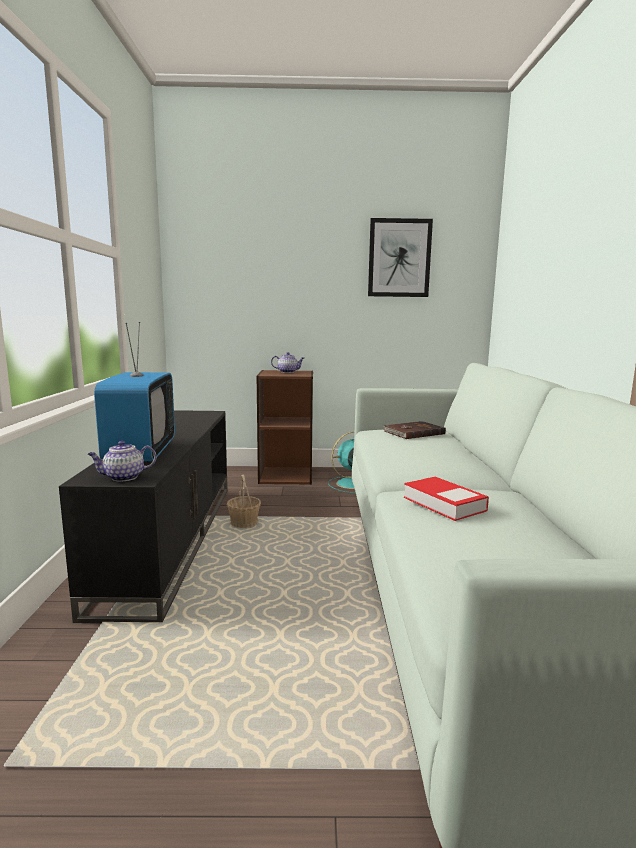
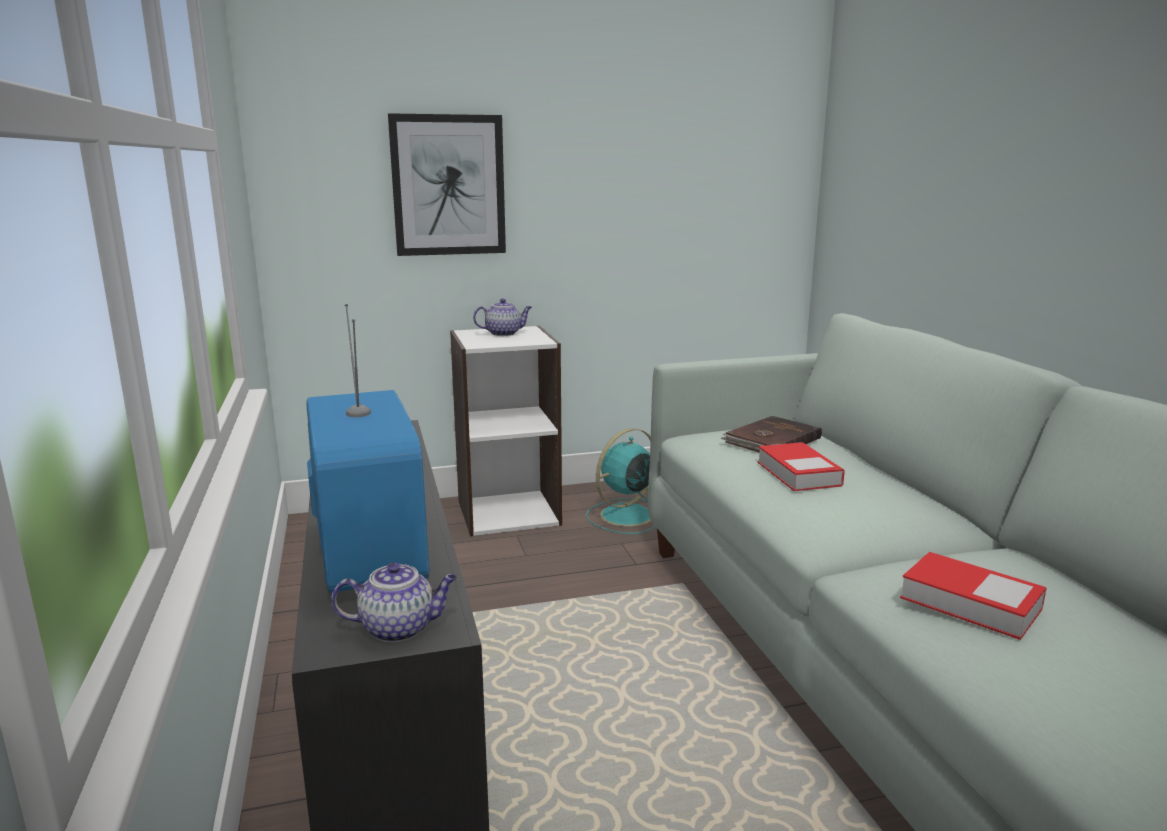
camera: 15 degrees left, 5 degrees up
(123, 477) = (399, 628): teapot -> teapot turned 150 degrees counterclockwise
(244, 523) = (498, 625): basket -> none
(286, 475) = (508, 512): brown bookcase -> white bookcase
(399, 258) = (676, 125): picture -> picture (448, 185)
(411, 446) = (798, 474): none -> book

